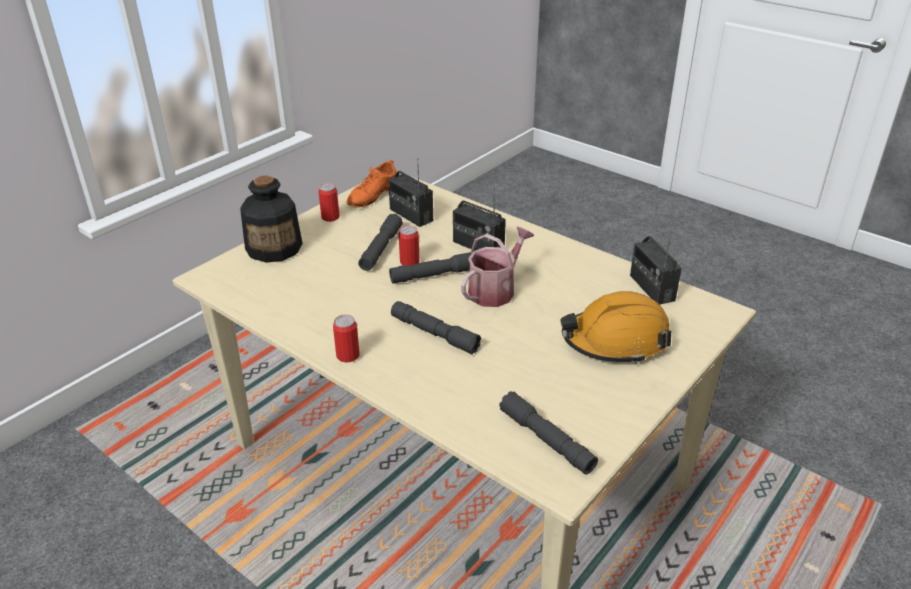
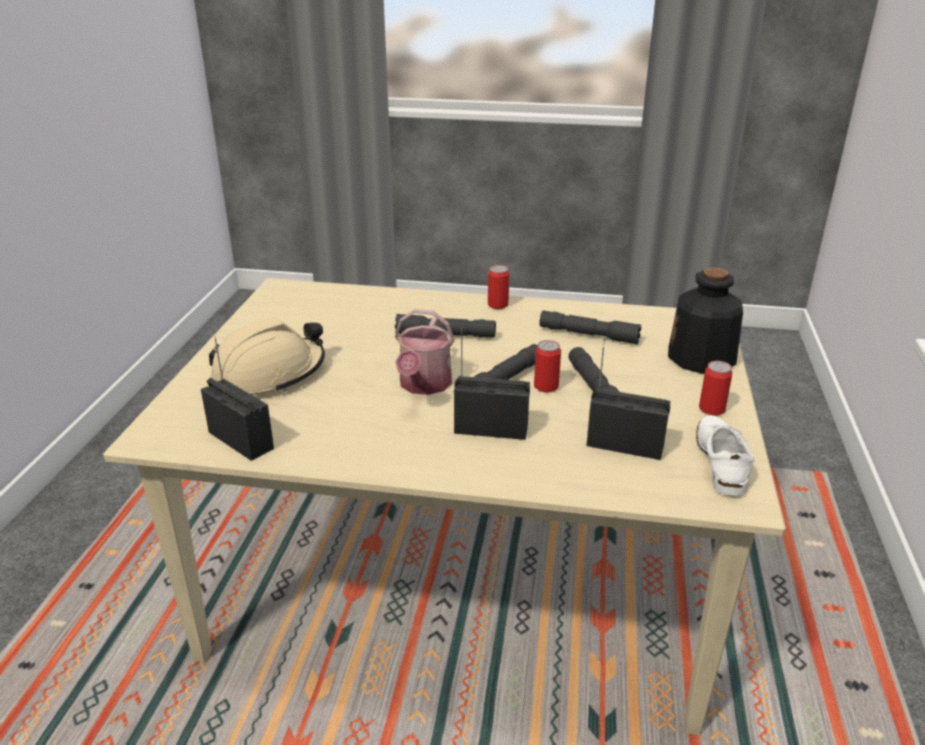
camera: 150 degrees right, 5 degrees down
(373, 194) = (721, 460): orange shoe -> white shoe
(546, 440) = (301, 301): grey flashlight -> grey flashlight (588, 335)
(615, 341) = (269, 374): orange hard hat -> beige hard hat

